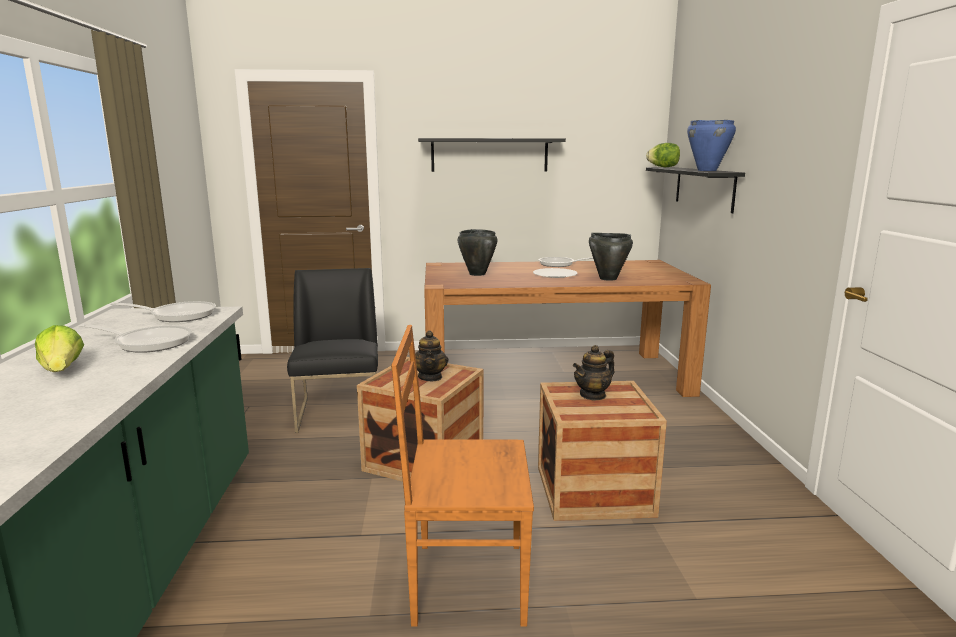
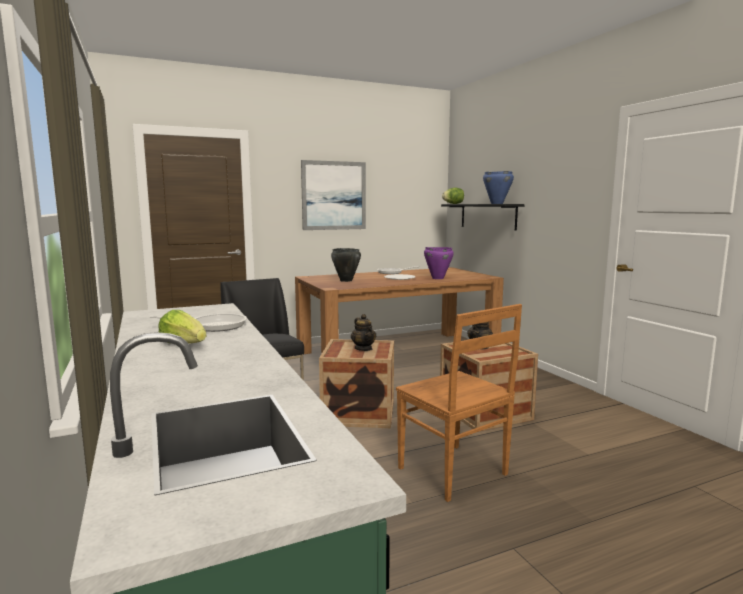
camera: 20 degrees left, 5 degrees down
(178, 315) = (195, 311): frying pan -> none
(465, 582) = (454, 473): brown chair -> brown chair turned 105 degrees counterclockwise
(489, 155) = (334, 195): black shelf -> picture
(607, 278) = (437, 278): black cooking pot -> purple cooking pot

